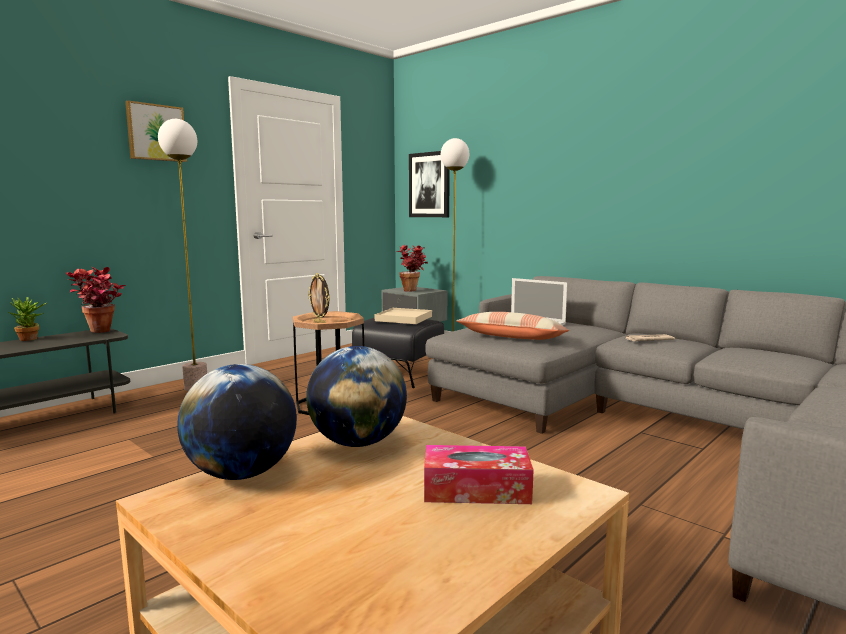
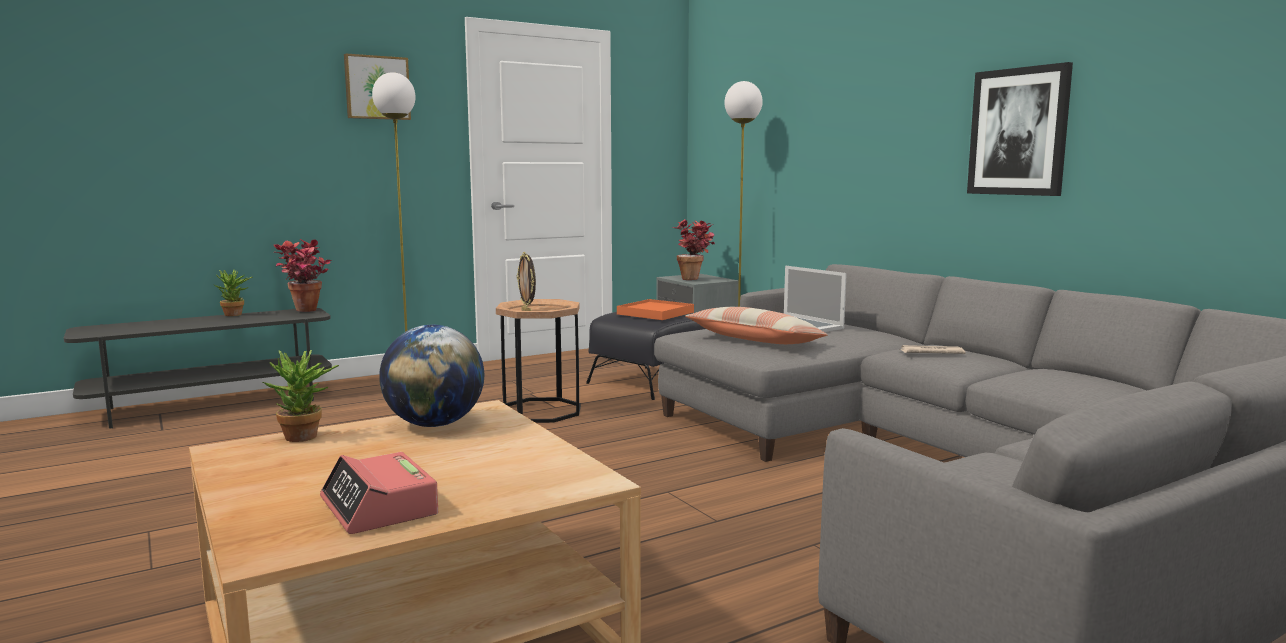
camera: 15 degrees right, 0 degrees up
(242, 474) = (305, 438): globe -> potted plant
(403, 318) = (655, 313): beige tray -> orange tray
(416, 557) = (379, 507): none -> alarm clock
(429, 185) = (724, 141): picture -> picture (1018, 132)
(476, 489) = (495, 469): tissue box -> none

